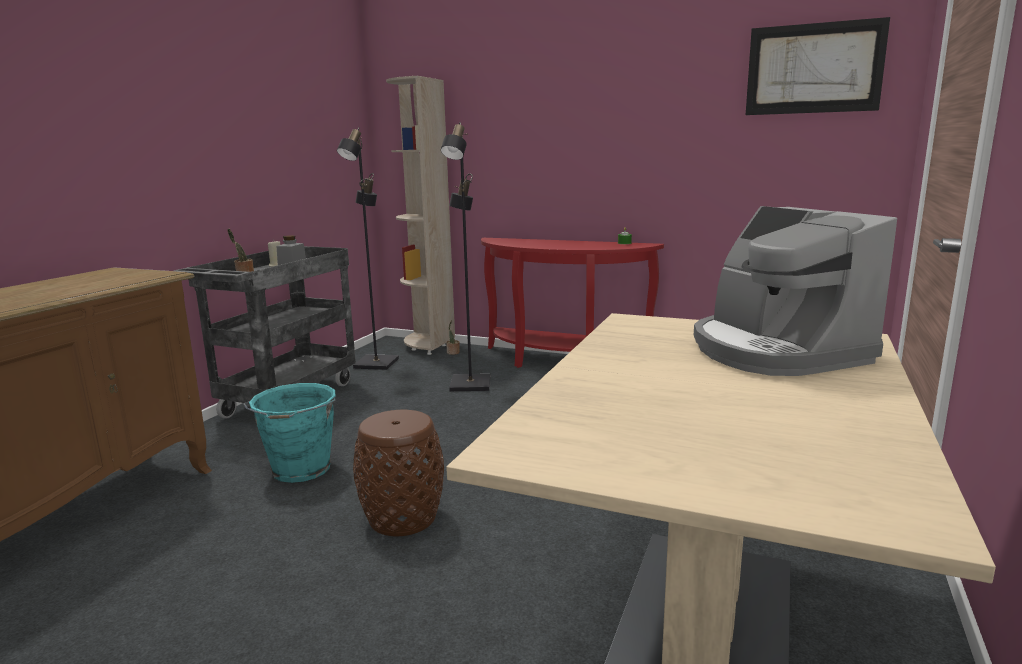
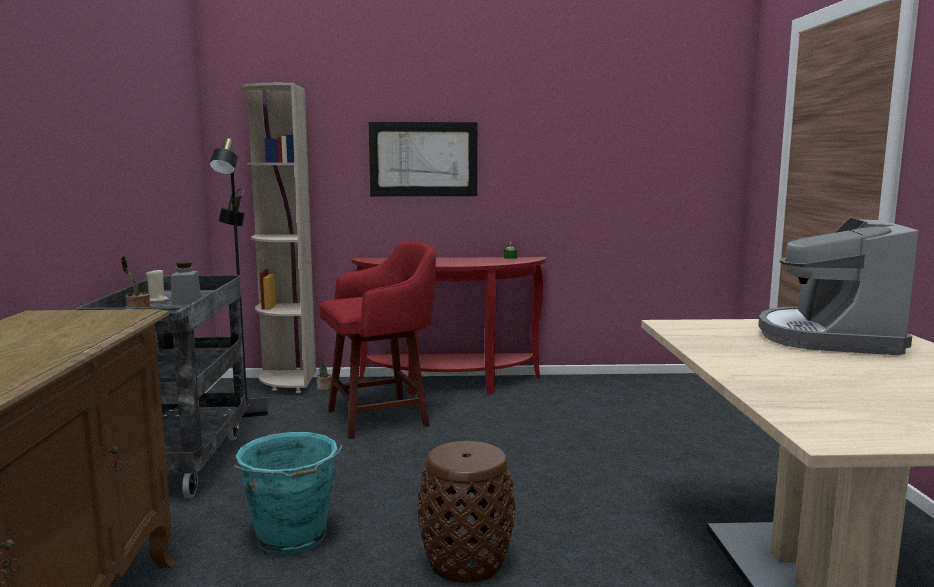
camera: 25 degrees left, 5 degrees down
(470, 384) = (381, 417): black floor lamp -> red stool
(775, 351) = (828, 337): coffee machine -> coffee machine turned 60 degrees clockwise
(814, 68) = (670, 100): picture -> picture (423, 159)

